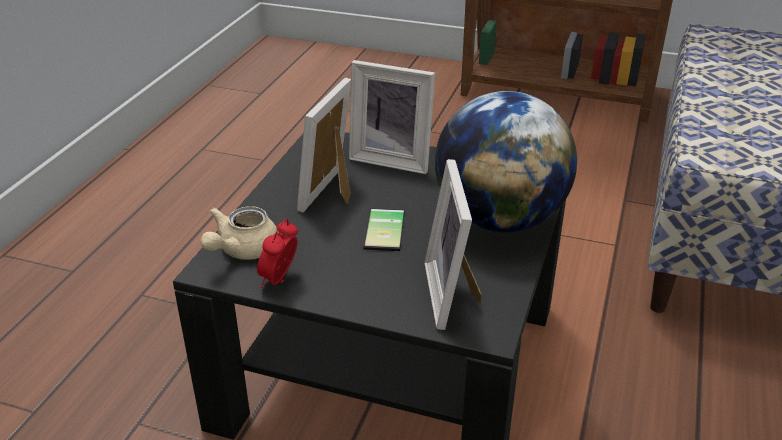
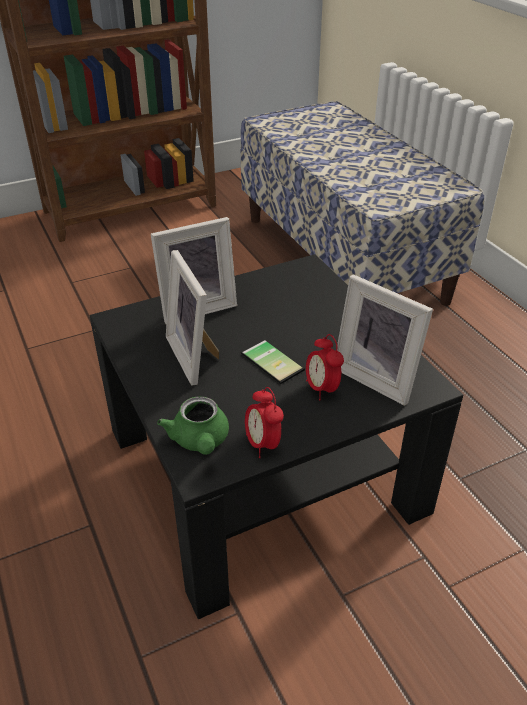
camera: 45 degrees left, 5 degrees up
(242, 250) = (200, 441): beige teapot -> green teapot
(390, 272) = (322, 388): none -> alarm clock
(499, 219) = (328, 311): globe -> none

